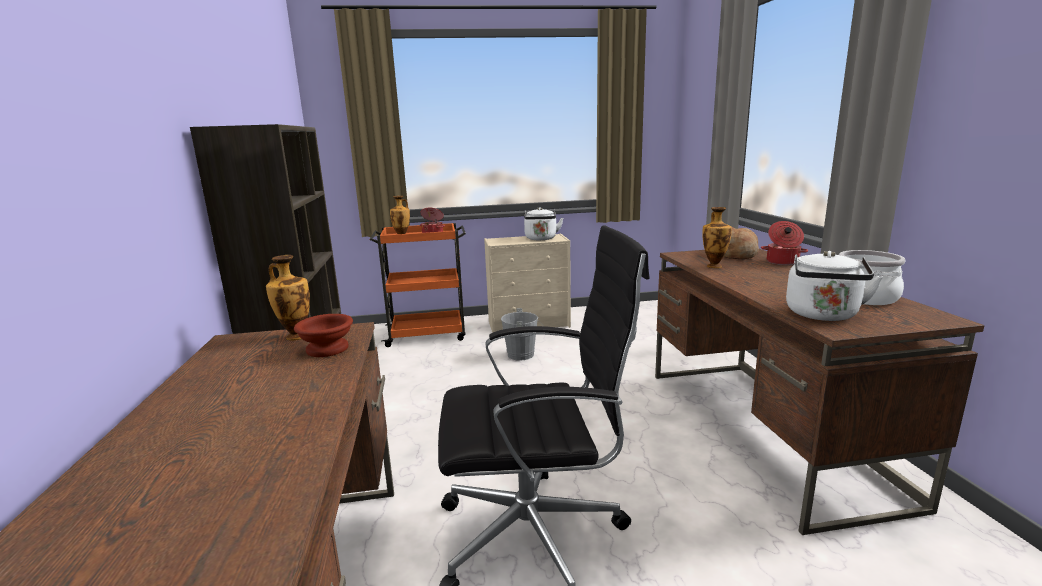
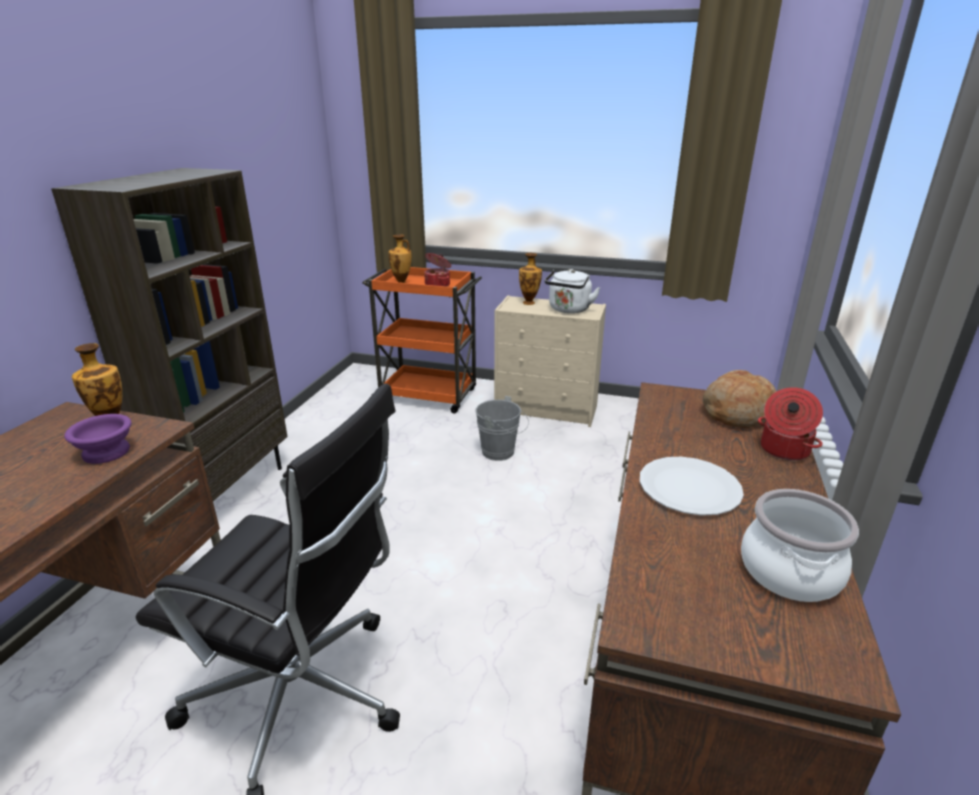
camera: 25 degrees right, 10 degrees up
(326, 350) = (104, 453): brown bowl -> purple bowl
(714, 266) = (671, 430): vase -> vase (529, 302)
(765, 282) = (689, 488): none -> white plate
(823, 315) = (663, 588): white kettle -> none

